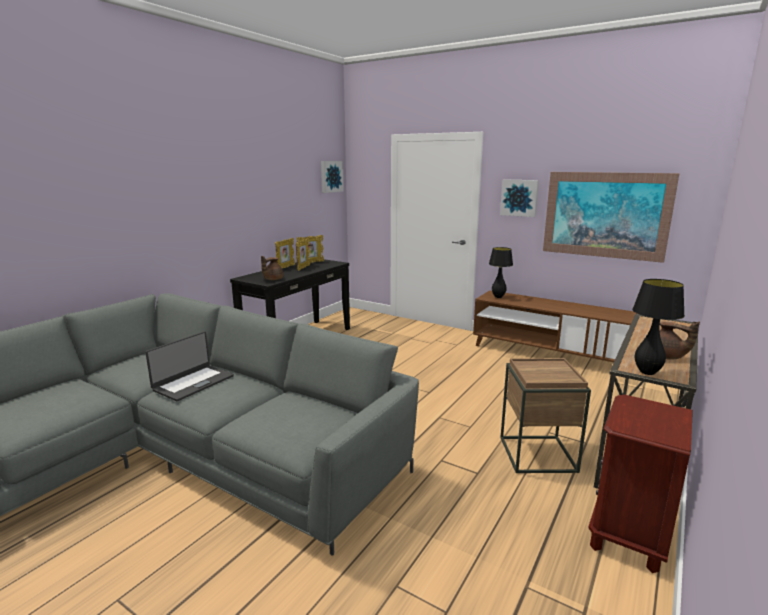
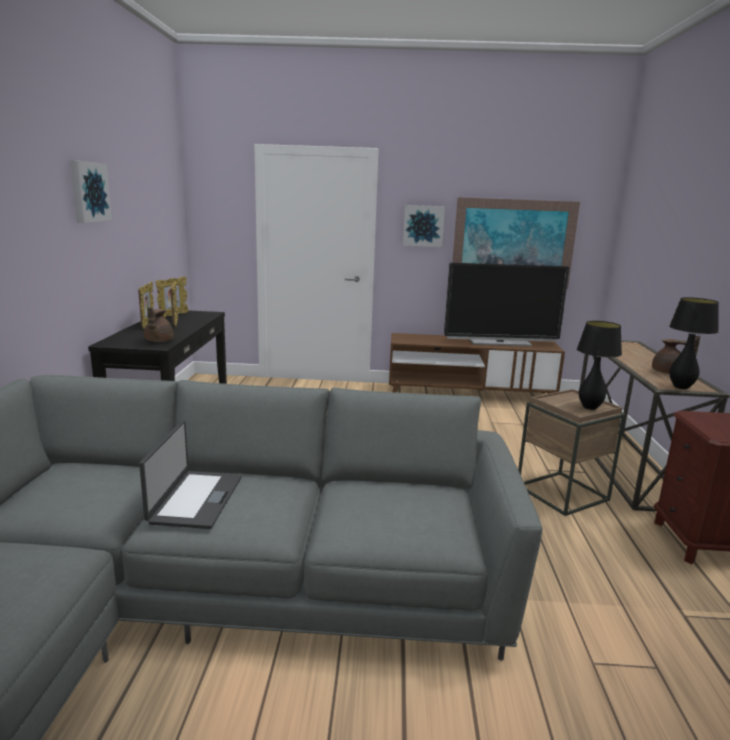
camera: 30 degrees left, 0 degrees up
(331, 176) = (172, 196): picture -> picture (88, 192)
(498, 297) = (410, 339): black table lamp -> black table lamp (589, 407)
(580, 309) = (500, 343): none -> television

